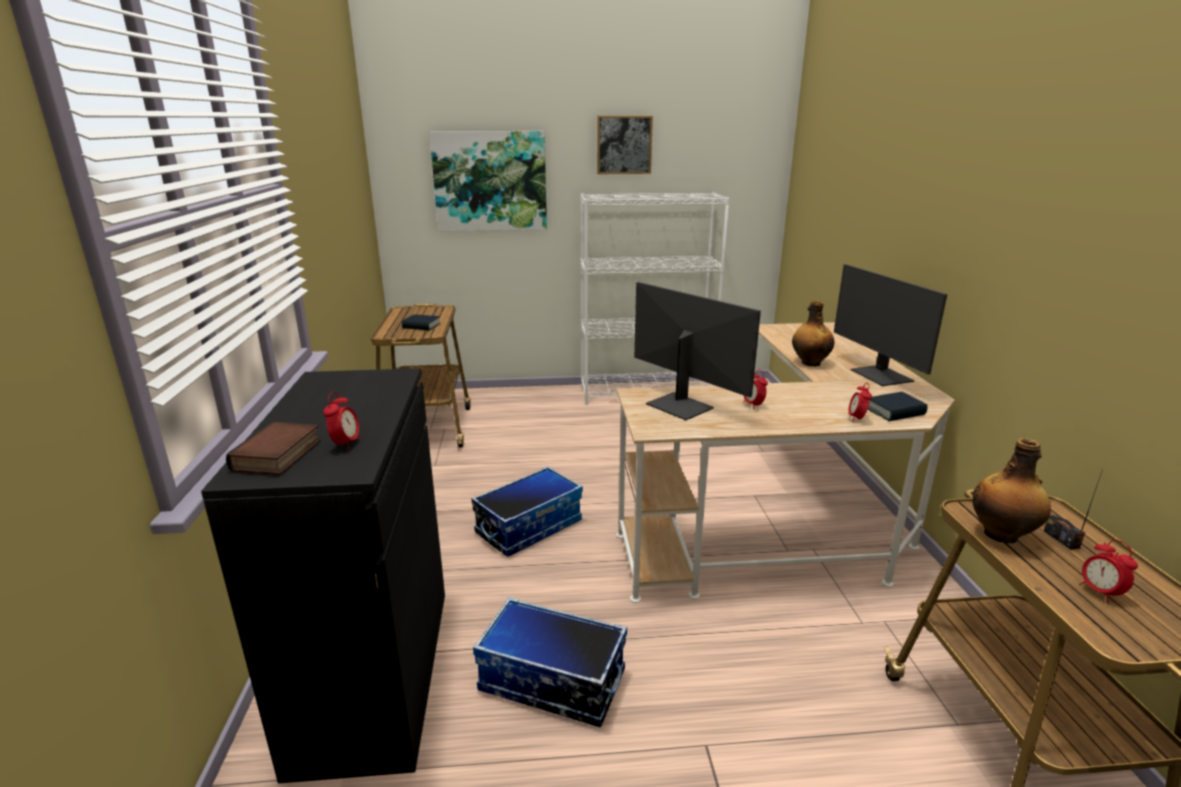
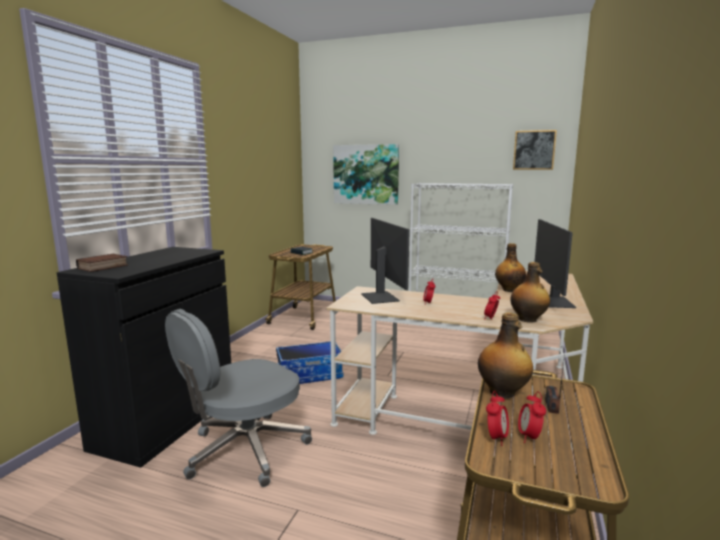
camera: 25 degrees right, 10 degrees down
(345, 444) = (135, 267): alarm clock -> alarm clock (496, 438)
(551, 682) = (244, 450): storage box -> grey office chair
(624, 145) = (449, 152): picture -> picture (534, 150)
(895, 412) = (528, 320): book -> bottle

